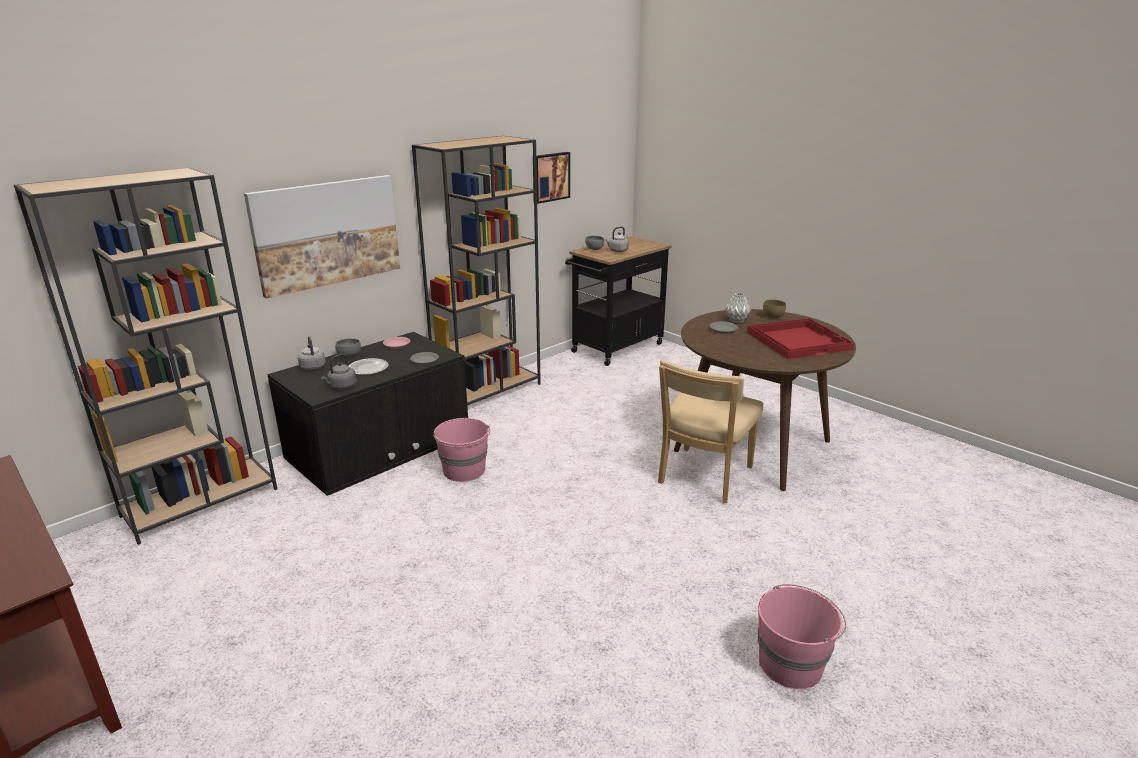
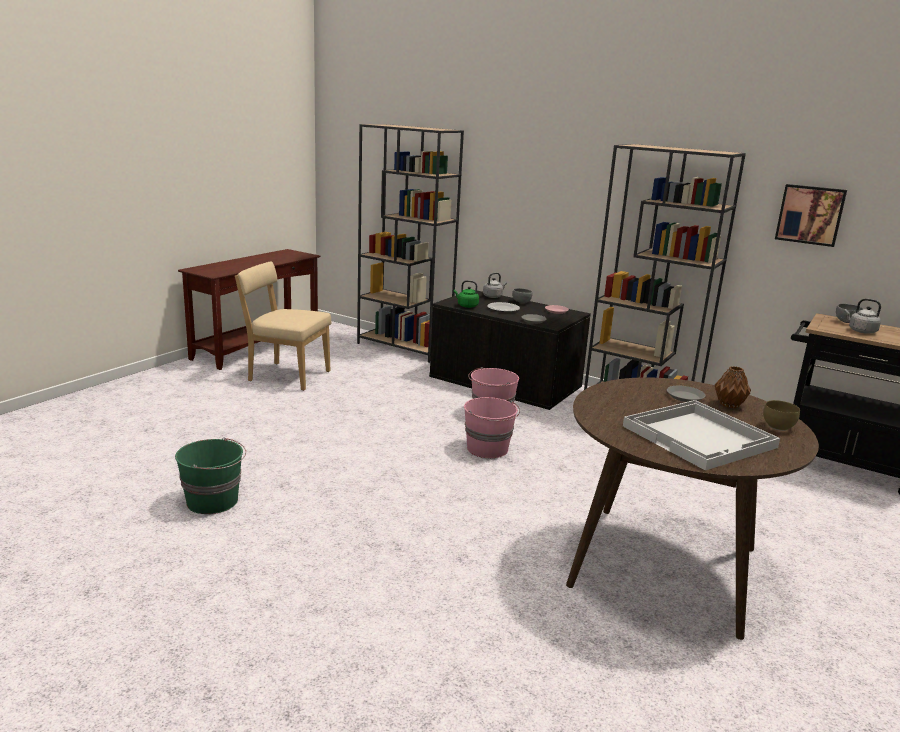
camera: 75 degrees right, 5 degrees down
(327, 233) = (541, 201): picture -> none
(341, 387) = (466, 306): grey kettle -> green kettle
(636, 717) = (213, 501): none -> green bucket
(702, 477) = (560, 529): beige chair -> beige chair (286, 375)
(736, 321) = (728, 404): grey vase -> brown vase
(791, 664) = (268, 574): pink bucket -> pink bucket (488, 449)
(798, 340) = (700, 437): red tray -> white tray

